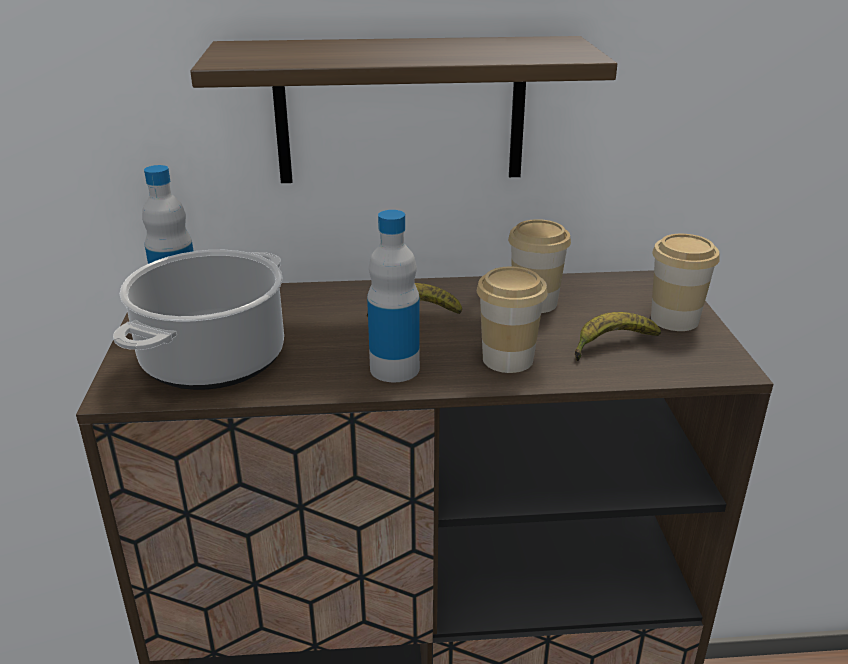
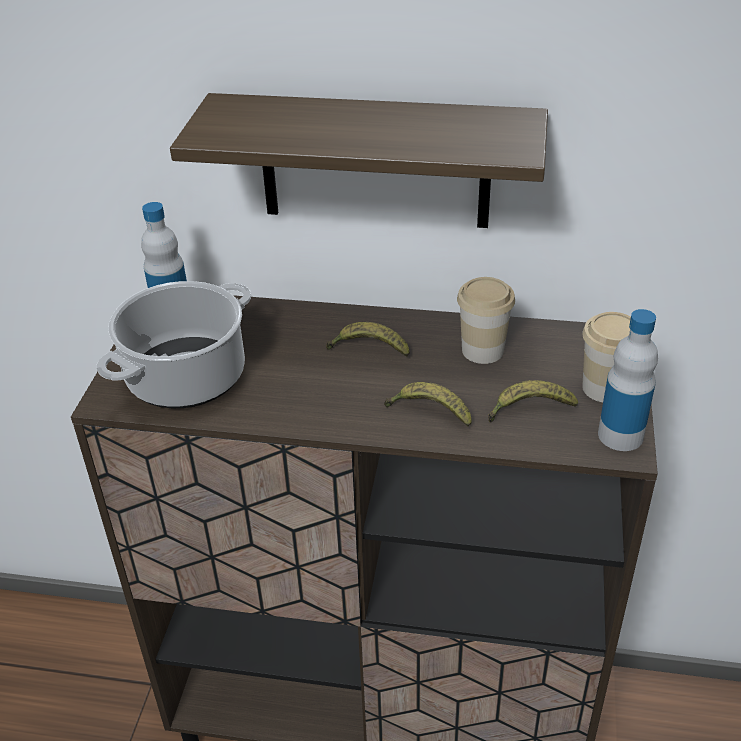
camera: 15 degrees right, 10 degrees up
(394, 368) = (329, 408): bottle -> bottle (620, 435)
(507, 359) = (429, 412): cup -> banana

